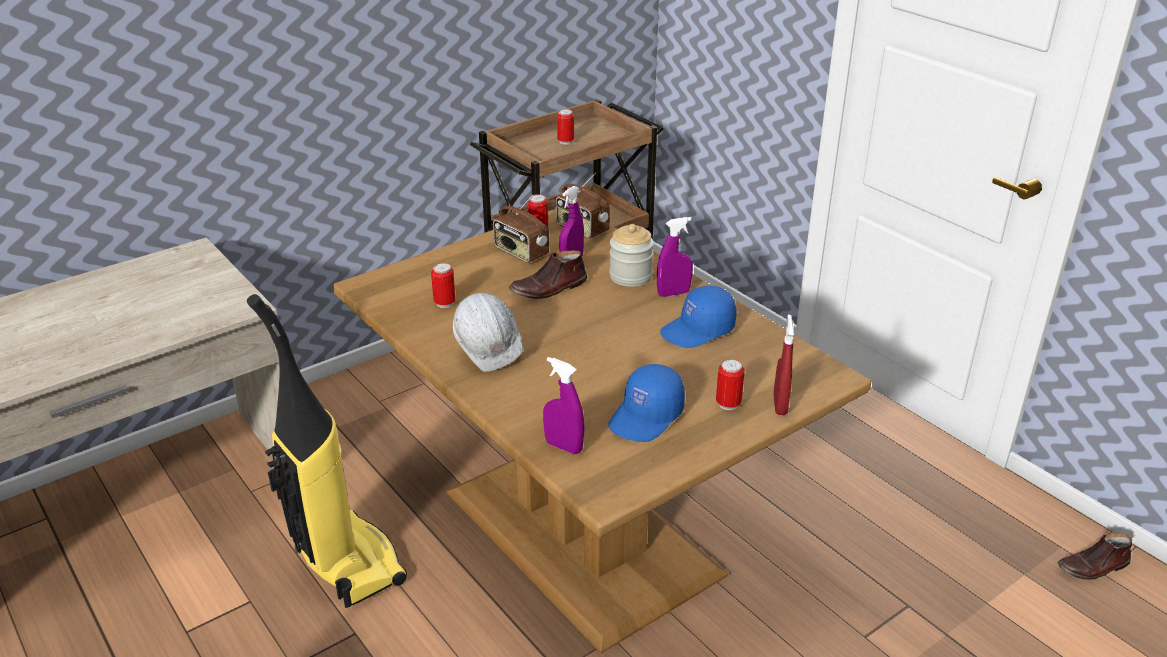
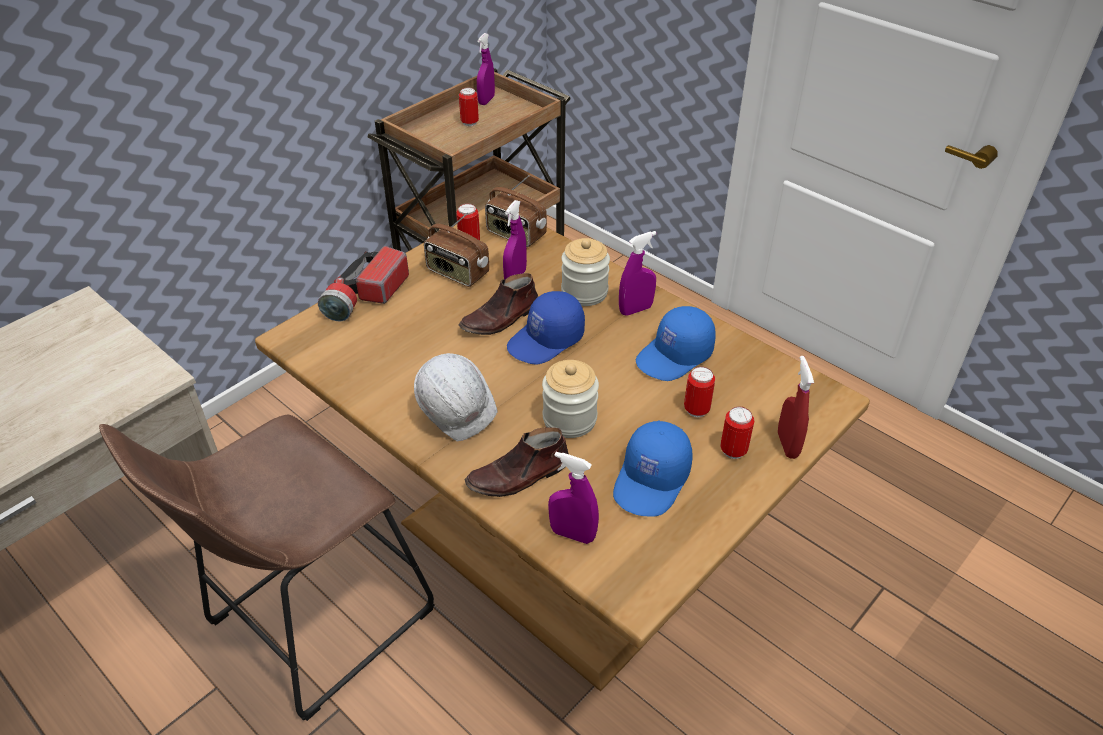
camera: 10 degrees left, 10 degrees up
(345, 562) = (311, 623): vacuum cleaner -> brown stool
(436, 262) = (366, 296): none -> flashlight
(444, 303) = (389, 351): can -> can (696, 410)
(585, 308) = (546, 341): none -> blue cap
(586, 126) = (486, 100): none -> purple spray bottle
(587, 366) = (569, 419): none -> jar
(1093, 567) = (1040, 518): brown shoe -> brown shoe (519, 476)

